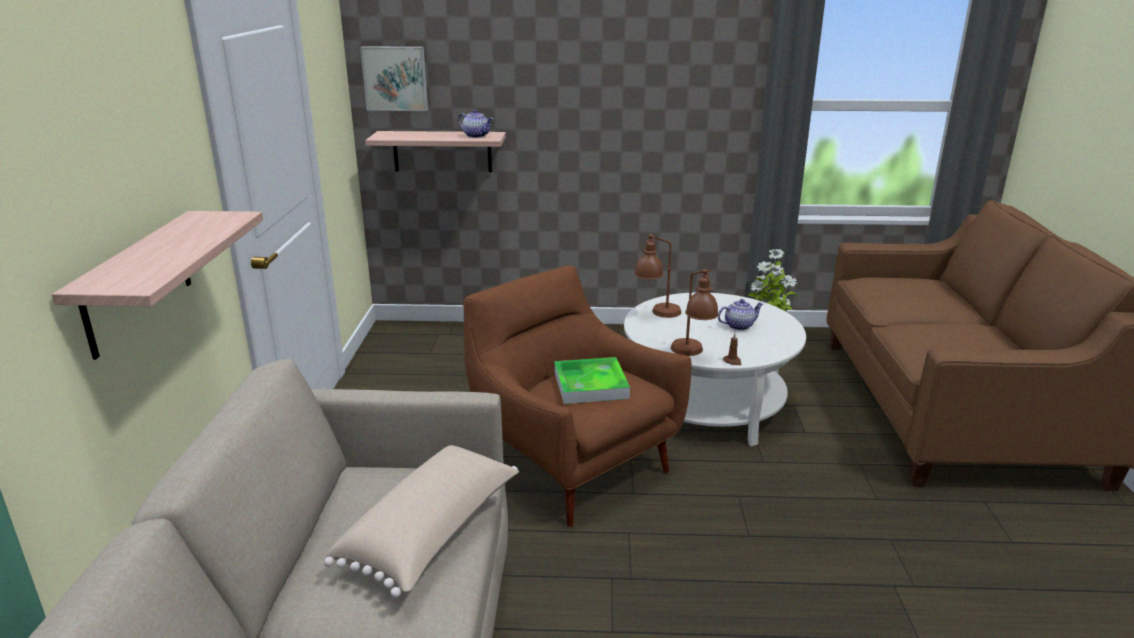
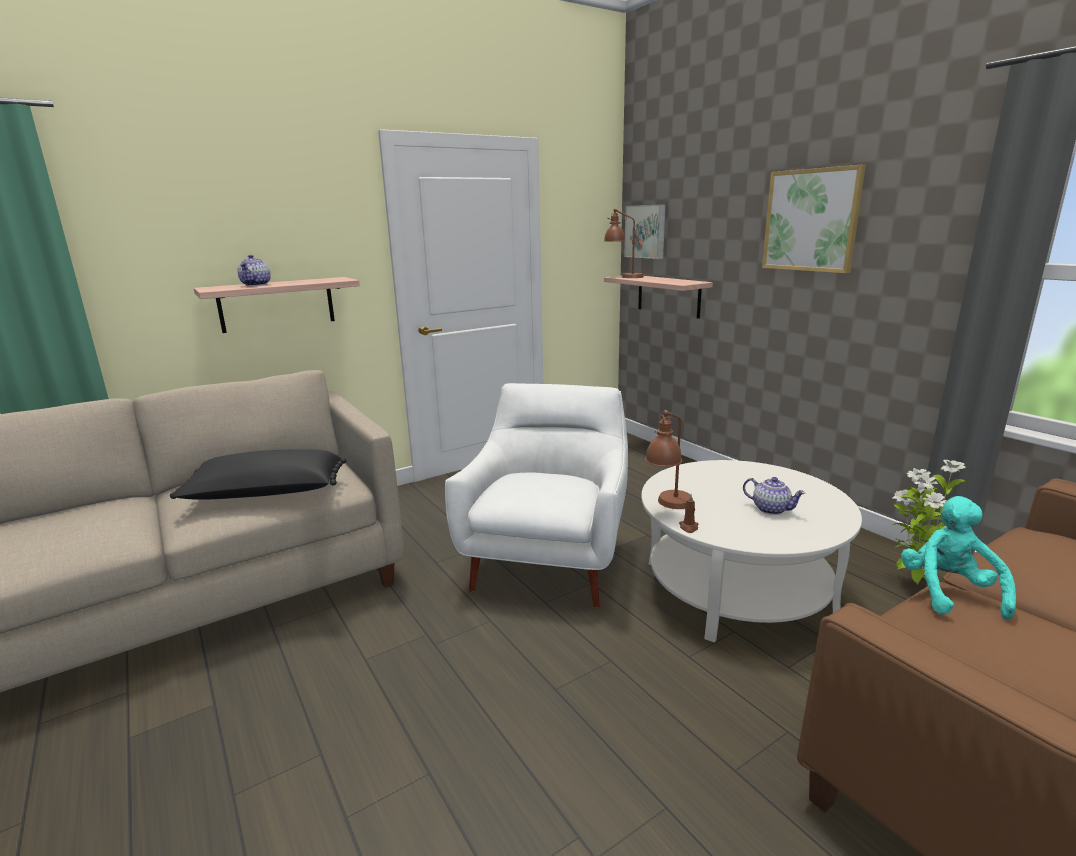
camera: 55 degrees right, 5 degrees down
(433, 534) = (266, 495): beige pillow -> black pillow
(477, 136) = (679, 281): teapot -> teapot (256, 285)
(572, 464) = (548, 561): brown armchair -> white armchair
(590, 385) = (541, 485): tray -> none
(615, 67) = (811, 220): none -> picture
(657, 314) = (716, 471): brown table lamp -> brown table lamp (622, 277)
(900, 328) = (948, 592): none -> turquoise plush toy

